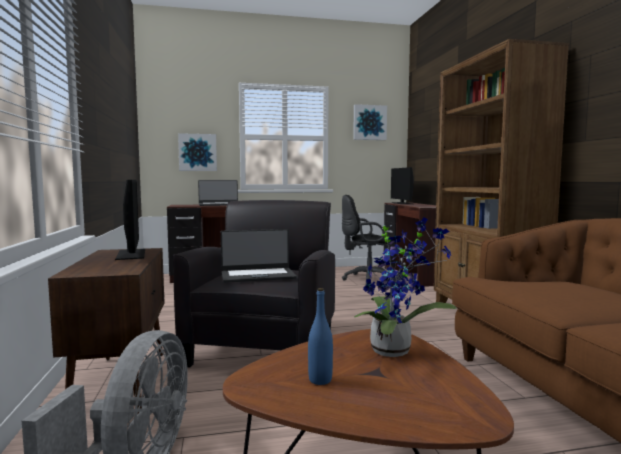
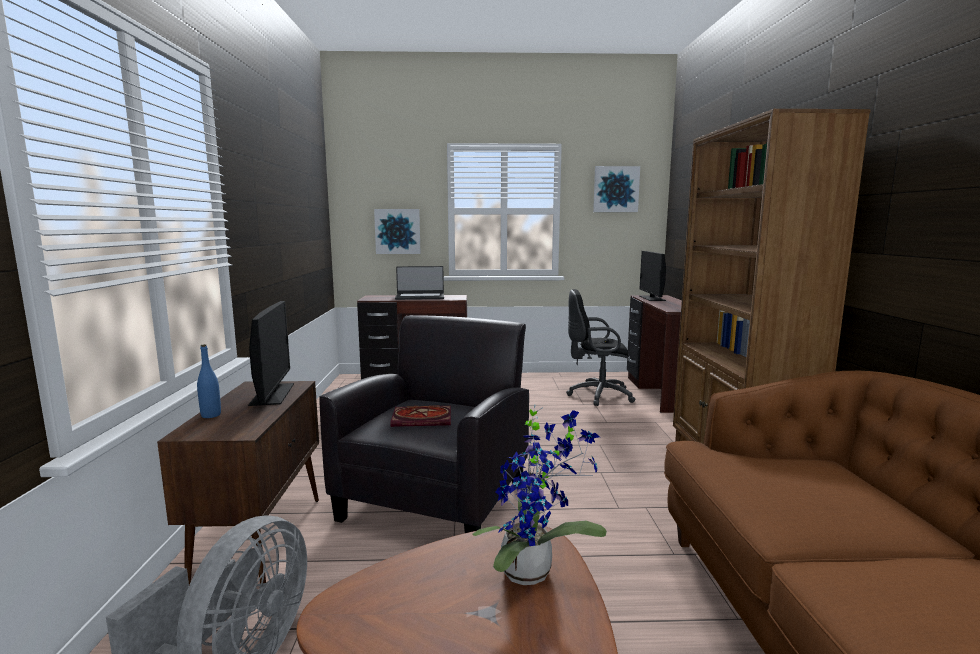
camera: 10 degrees right, 5 degrees up
(257, 275) = (423, 419): laptop -> book
(320, 380) = (414, 618): blue bottle -> blue bottle (211, 415)

